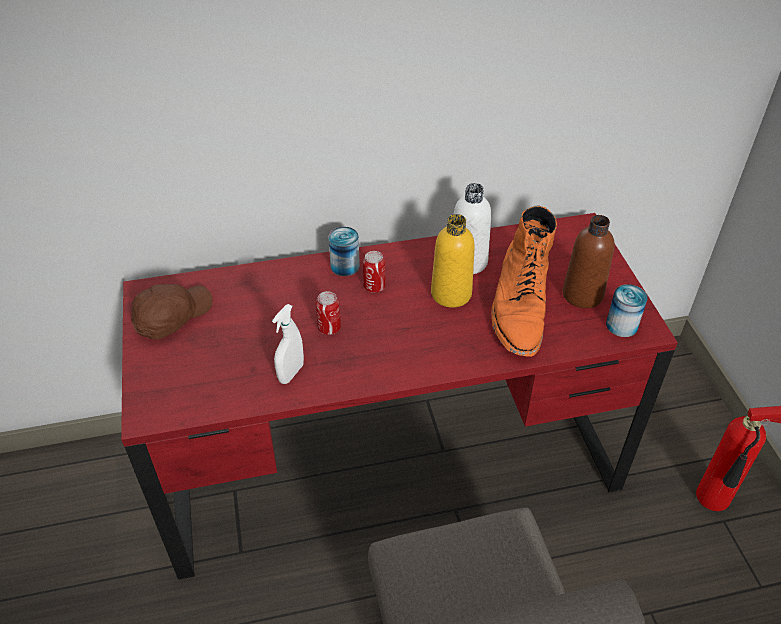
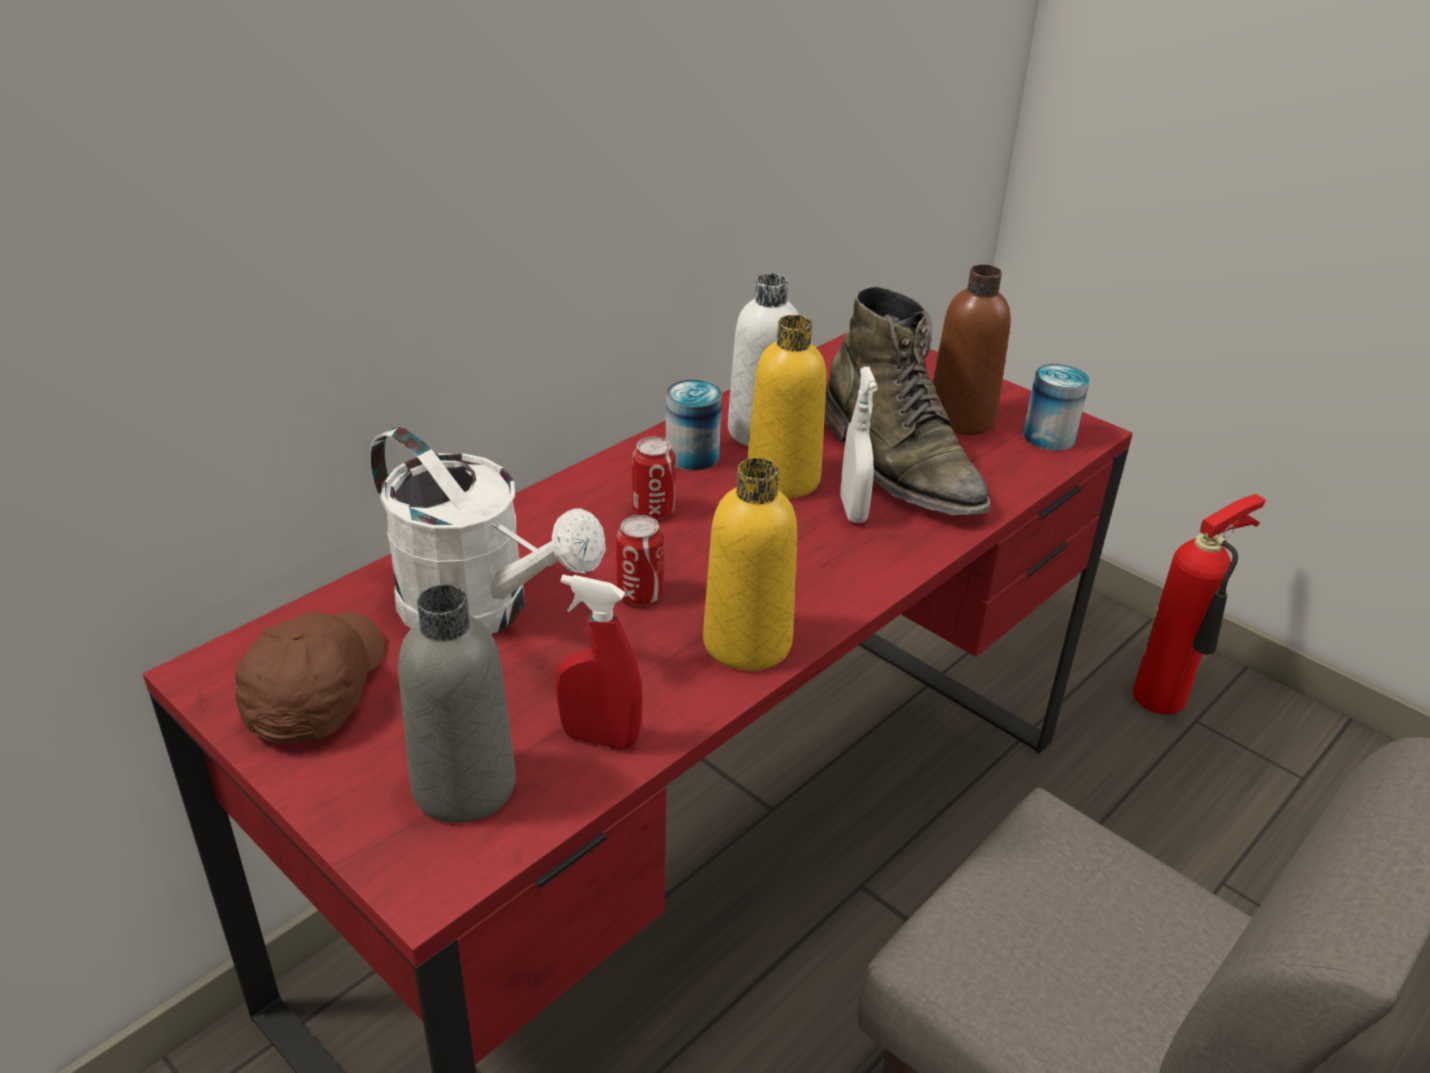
camera: 35 degrees left, 10 degrees down
(188, 384) = (464, 786): none -> grey bottle
(253, 388) = (600, 738): none -> red spray bottle
(260, 307) = (481, 611): none -> white watering can
(291, 373) = (644, 686): white spray bottle -> white spray bottle (853, 509)
(345, 266) = (573, 500): can -> can (692, 456)
(351, 373) = (747, 643): none -> yellow bottle
(519, 308) = (898, 463): orange boot -> green boot

